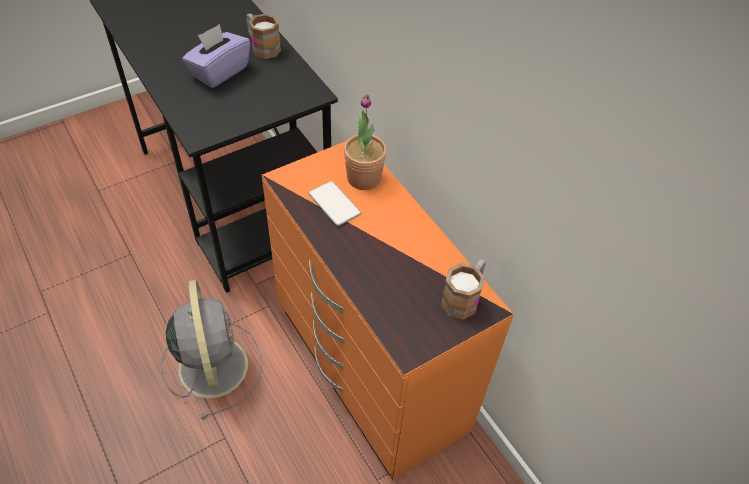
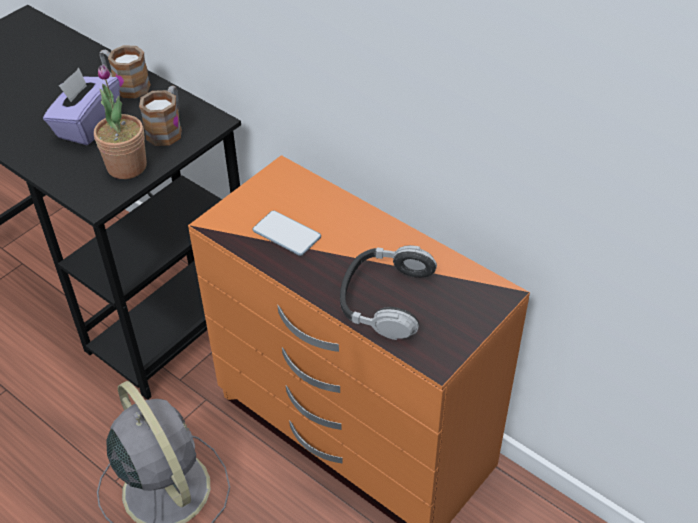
camera: 15 degrees left, 5 degrees down
(364, 178) = (307, 198): potted plant -> potted plant (127, 166)
(389, 283) = (385, 299): none -> headphones
(464, 297) = (471, 290): mug -> mug (167, 129)

